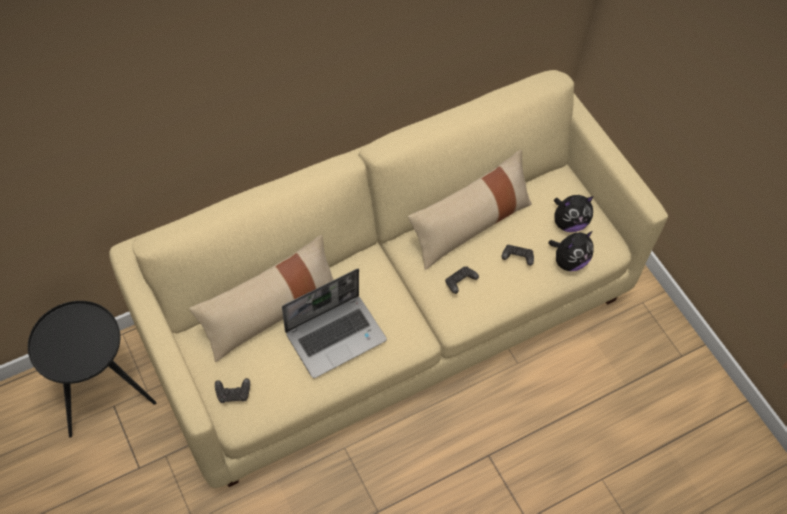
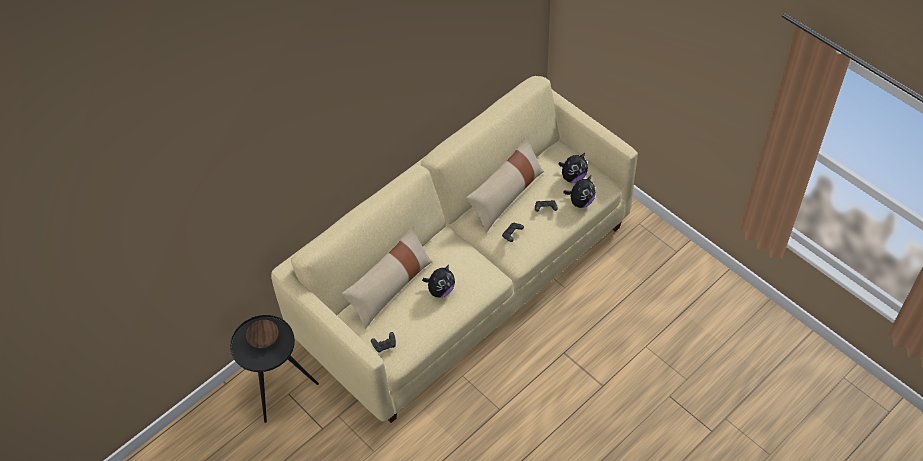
camera: 10 degrees left, 5 degrees down
(79, 335) = (263, 338): none -> brown bowl
(336, 335) = (440, 290): laptop -> plush toy

